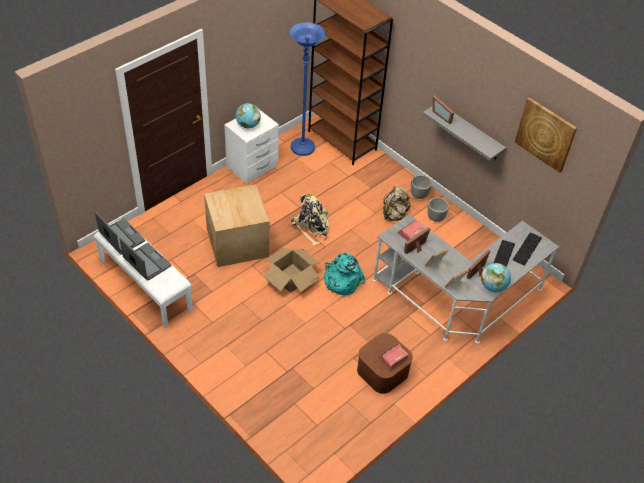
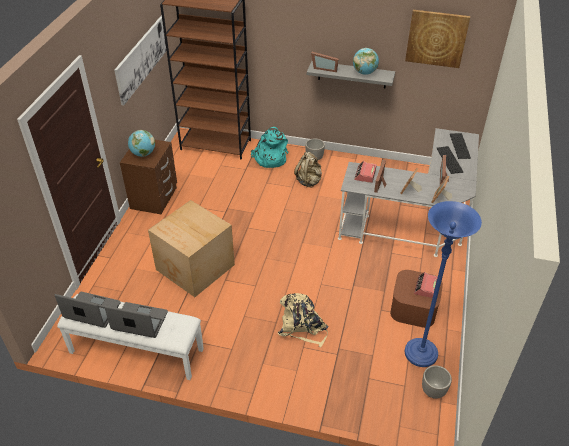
camera: 30 degrees left, 5 degrees down
(252, 167) = (154, 198): white nightstand -> brown nightstand
(285, 39) = (142, 58): none -> picture
(291, 277) = (269, 272): cardboard box -> none
(302, 148) = (187, 164): blue floor lamp -> blue floor lamp (421, 353)
(312, 227) = (250, 222): beige backpack -> beige backpack (302, 327)
(341, 280) = (313, 252): turquoise backpack -> turquoise backpack (270, 159)
(435, 218) = (342, 169): planter -> planter (433, 391)
(493, 287) = (465, 184): globe -> globe (364, 73)

